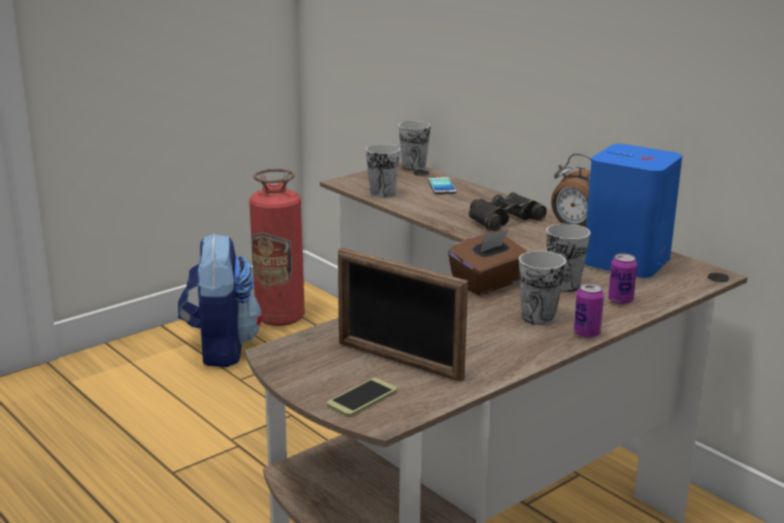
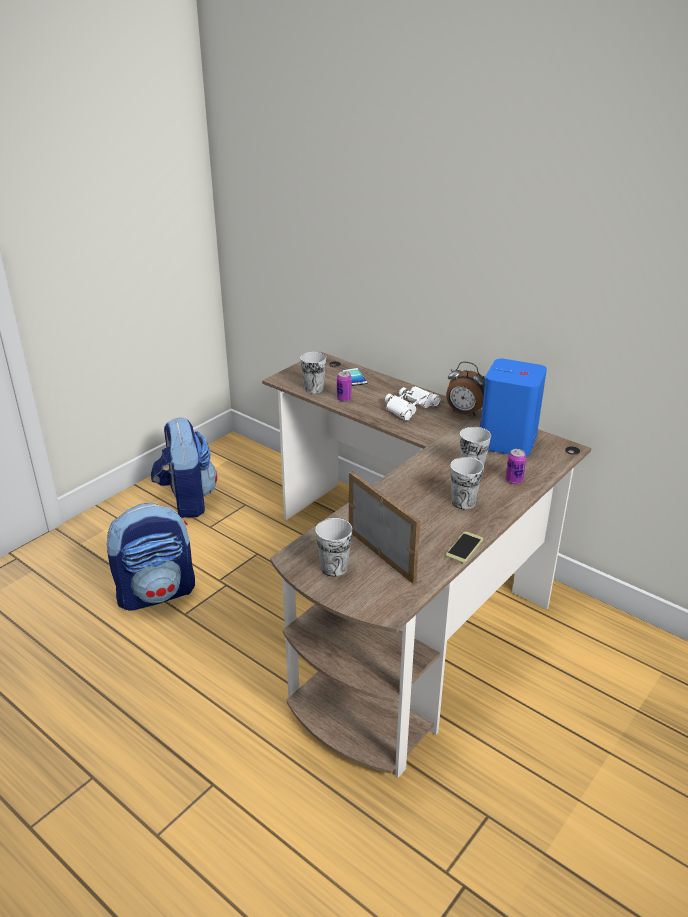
camera: 10 degrees left, 10 degrees up
(145, 444) = (157, 593): none -> backpack
(280, 318) = (224, 467): fire extinguisher -> none
(362, 398) = (368, 593): phone -> phone (464, 548)
(399, 361) = (381, 555): picture frame -> picture frame turned 150 degrees counterclockwise
(413, 167) = (327, 358): cup -> cup (334, 568)
(488, 284) = (419, 474): brown tissue box -> none
(503, 219) = (410, 407): black binoculars -> white binoculars
(586, 333) = (500, 514): can -> can (344, 399)

